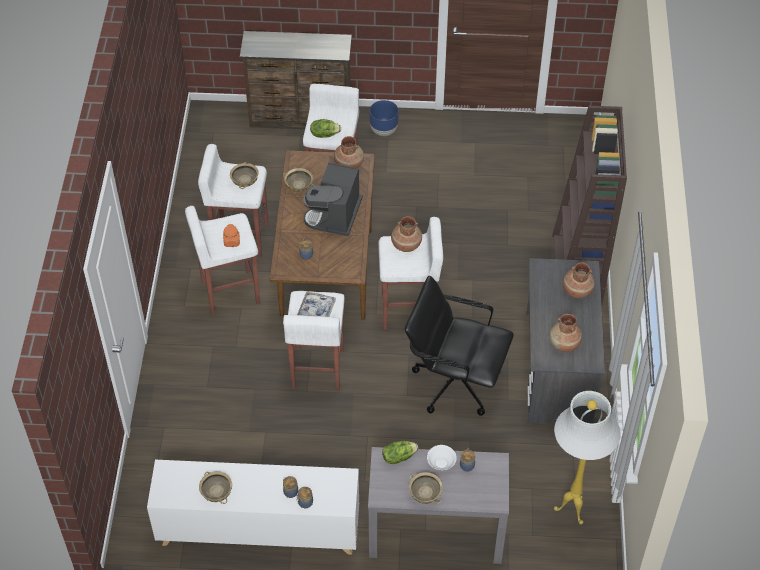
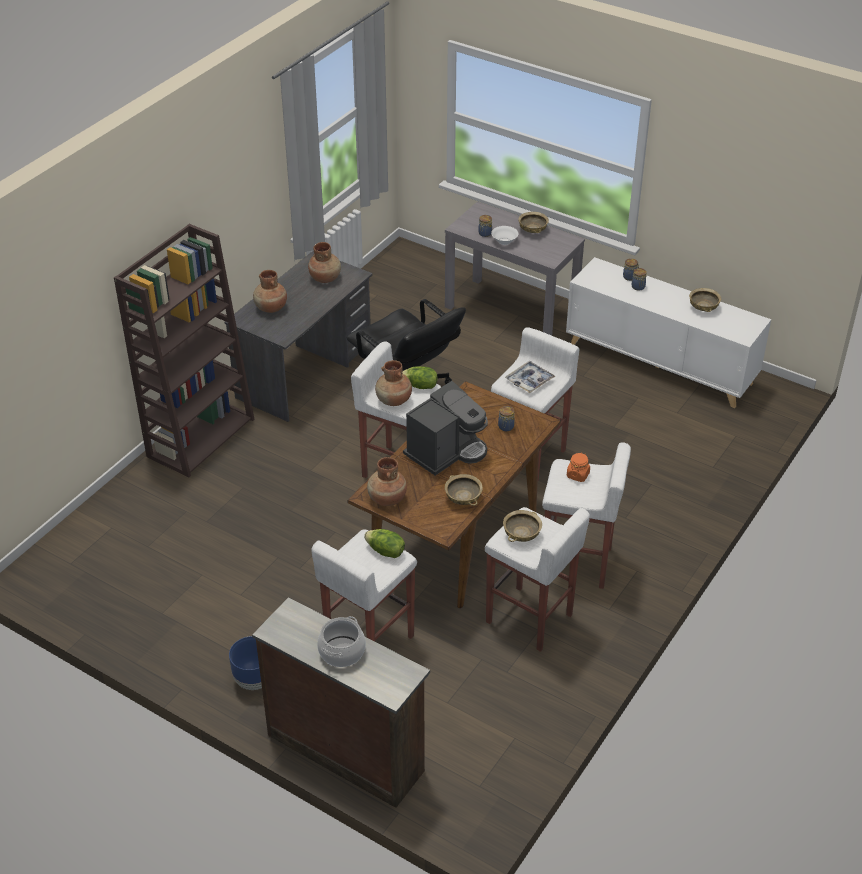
camera: 150 degrees left, 10 degrees down
(295, 45) = (341, 651): none -> cooking pot
(398, 456) = (536, 256): lettuce -> lettuce (420, 386)
(570, 511) = (393, 285): white floor lamp -> none

